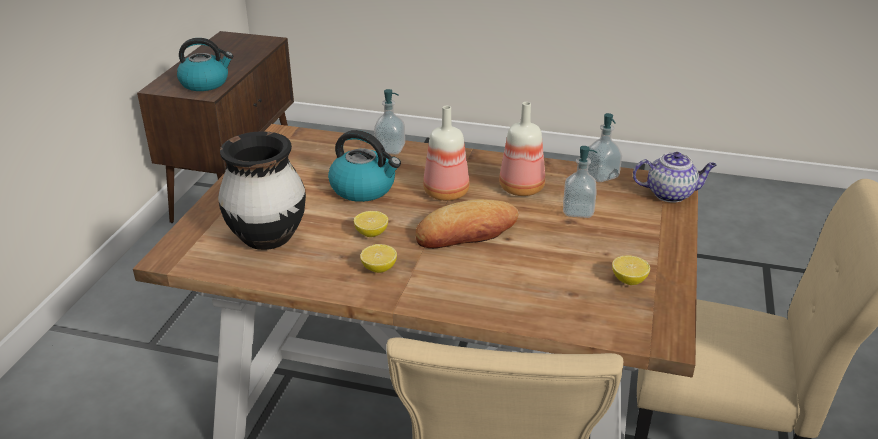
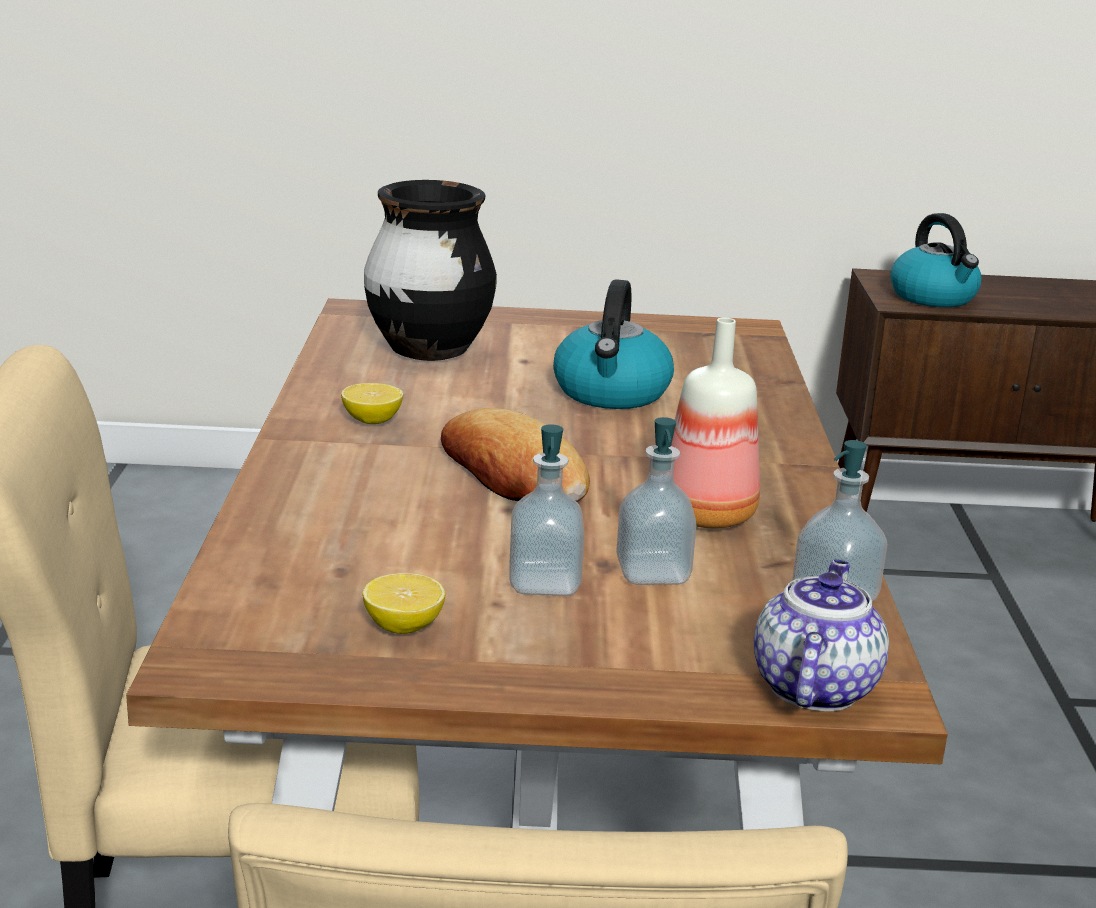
camera: 75 degrees right, 10 degrees down
(371, 233) = (471, 408): lemon -> none
(390, 149) = (767, 401): soap dispenser -> soap dispenser (544, 583)
(447, 193) = (639, 453): bottle -> none
(671, 194) = (813, 686): teapot -> teapot turned 150 degrees counterclockwise

